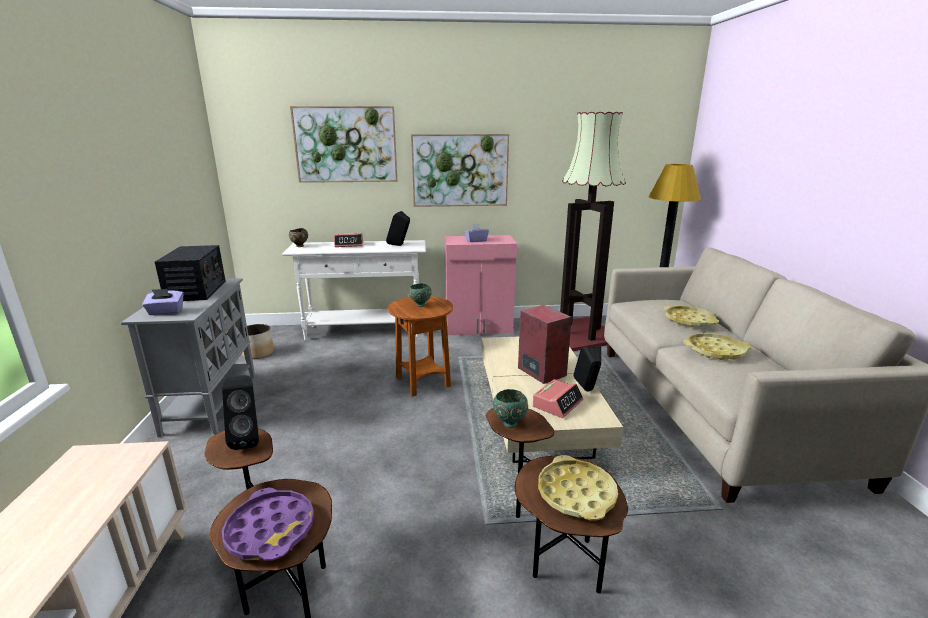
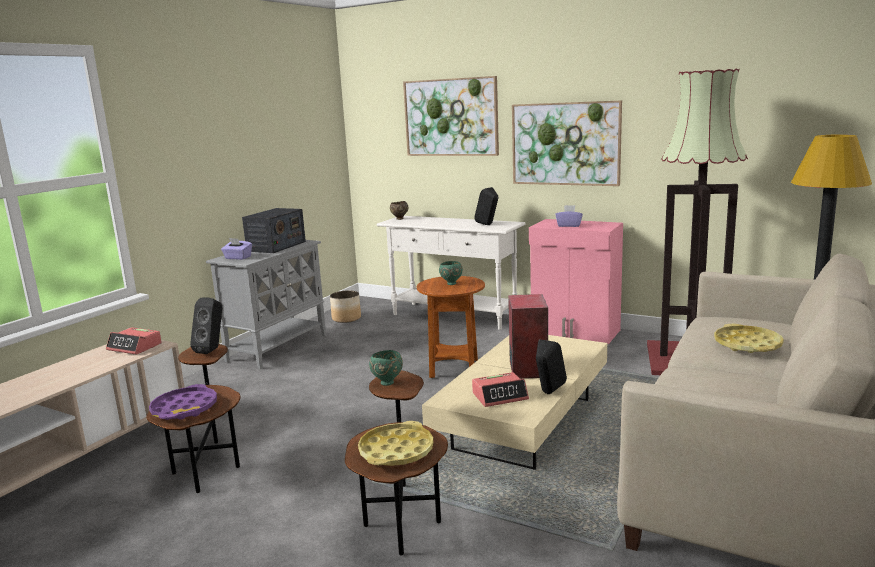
camera: 35 degrees right, 5 degrees down
(349, 244) = (444, 220): alarm clock -> alarm clock (135, 347)
(715, 351) = (714, 377): yellow tray -> none

